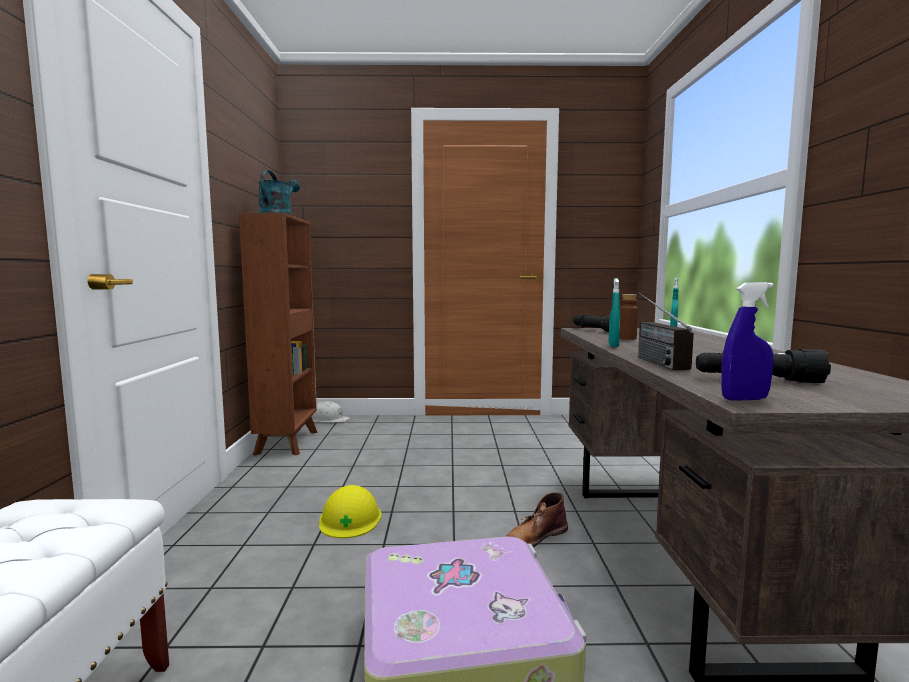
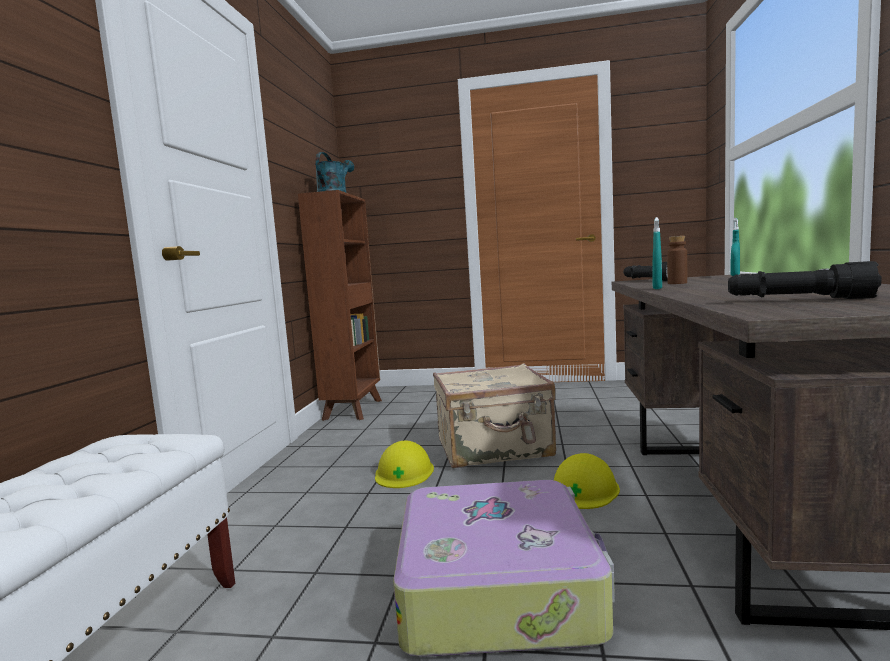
camera: 10 degrees right, 0 degrees up
(329, 419) = (393, 389): white hard hat -> none
(441, 490) = (494, 448): none -> beige suitcase
(534, 537) = (583, 489): brown boot -> yellow hard hat
(651, 359) = (690, 294): radio -> none
(745, 399) = (769, 312): blue spray bottle -> none

